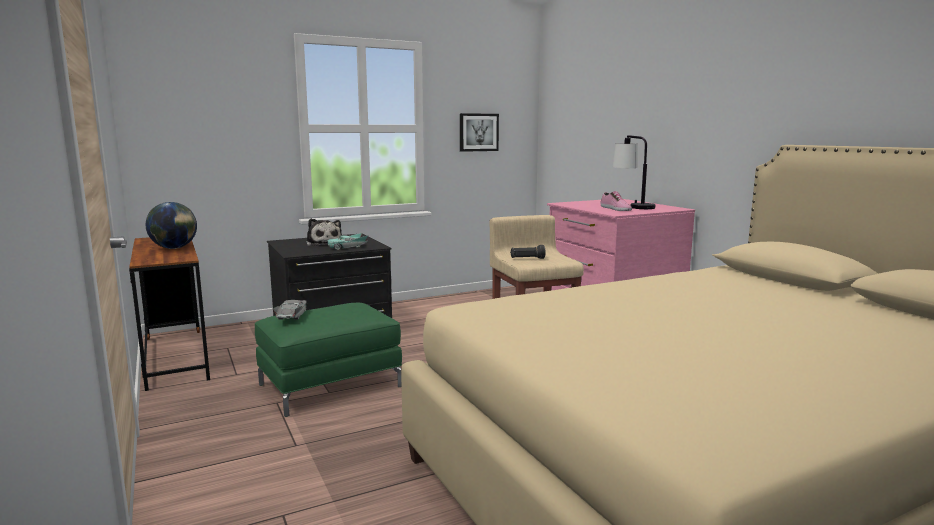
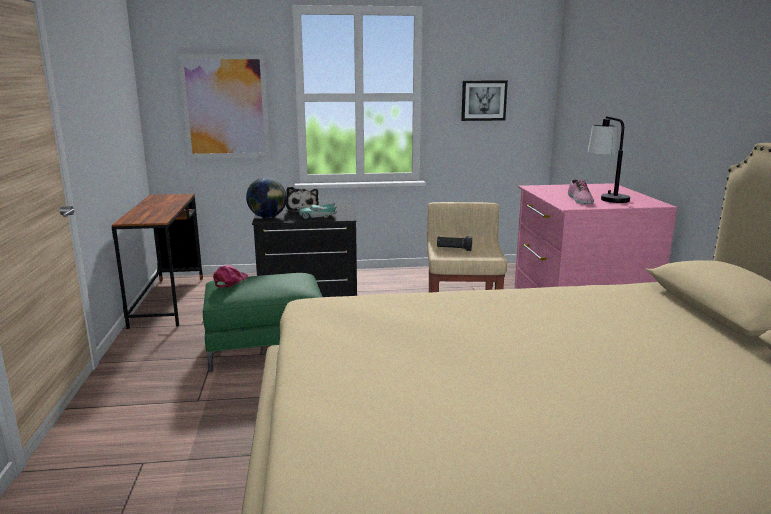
camera: 20 degrees right, 5 degrees up
(174, 248) = (164, 208): globe -> globe (267, 217)
(222, 138) = (225, 107): none -> picture
(291, 316) = (230, 281): grey toy car -> pink cap

